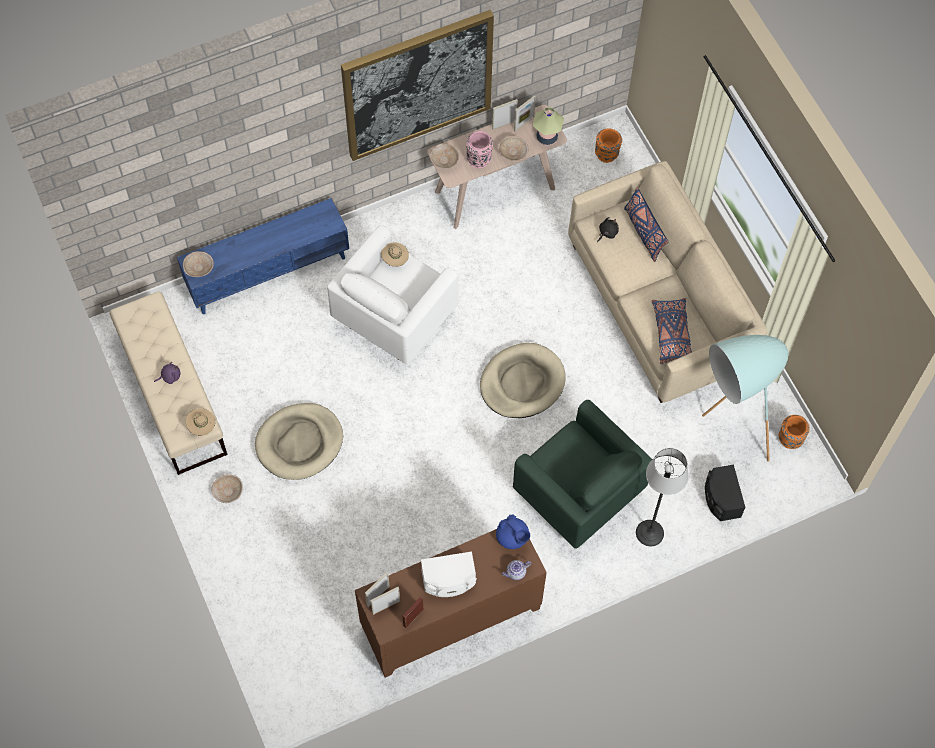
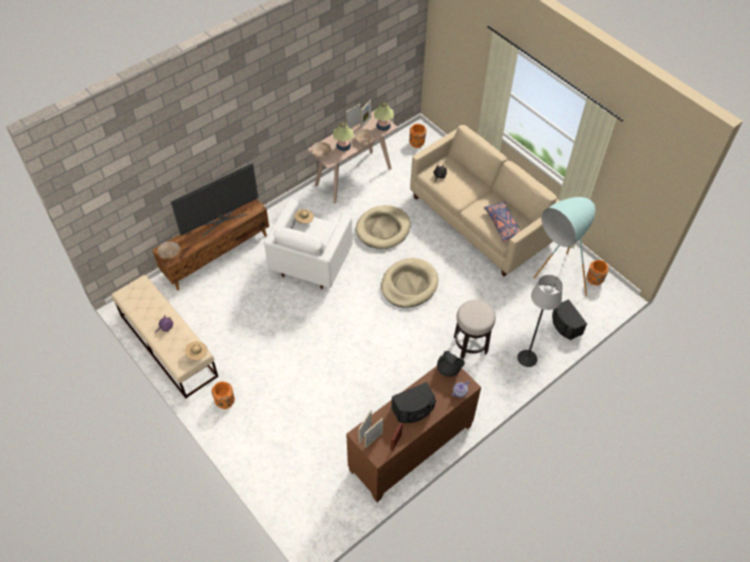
camera: 15 degrees left, 10 degrees down
(227, 491) = (225, 401): beige bowl -> orange vase
(268, 271) = (216, 254): blue tv stand -> brown tv stand
(280, 232) = (221, 220): none -> television
(299, 443) = (268, 357): beige dog bed -> beige dog bed (383, 229)
(417, 84) = (297, 93): picture -> none
(449, 580) = (413, 410): white speaker -> black speaker
(479, 159) = (343, 147): pink vase -> table lamp
(512, 537) = (449, 369): blue teapot -> black teapot
(578, 493) = (470, 344): green armchair -> stool
(643, 232) = (462, 171): blue pillow -> none

